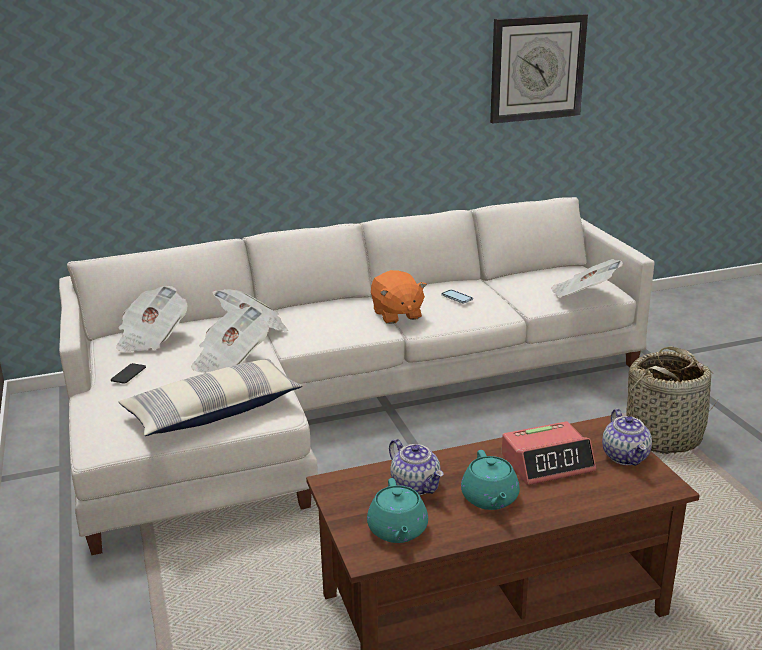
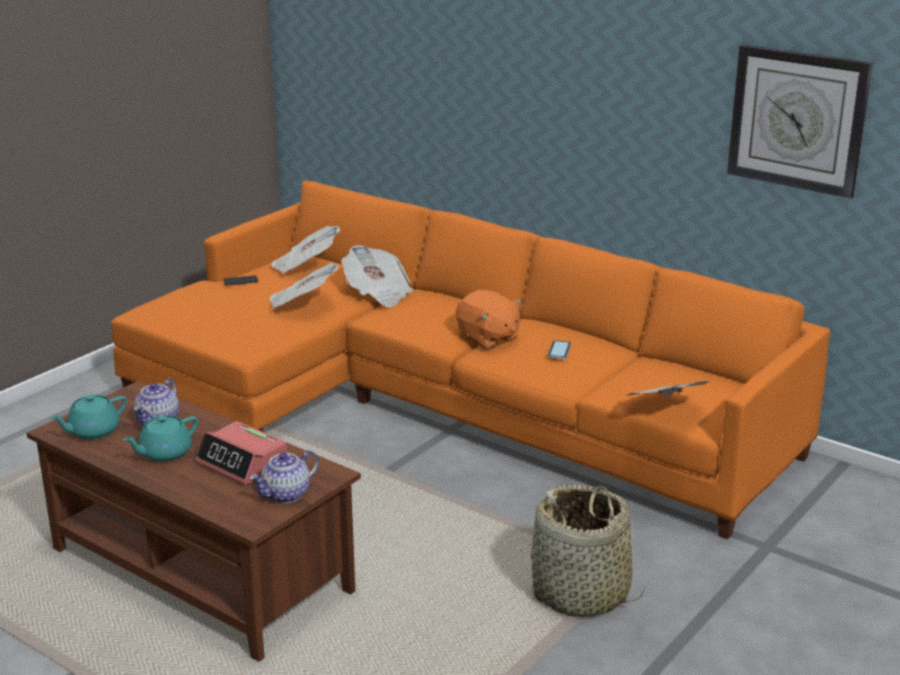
camera: 55 degrees right, 0 degrees up
(213, 411) = (222, 328): pillow -> none
(338, 396) = (441, 401): white sofa -> orange sofa
(396, 315) = (488, 339): orange plush toy -> orange plush toy turned 75 degrees counterclockwise

